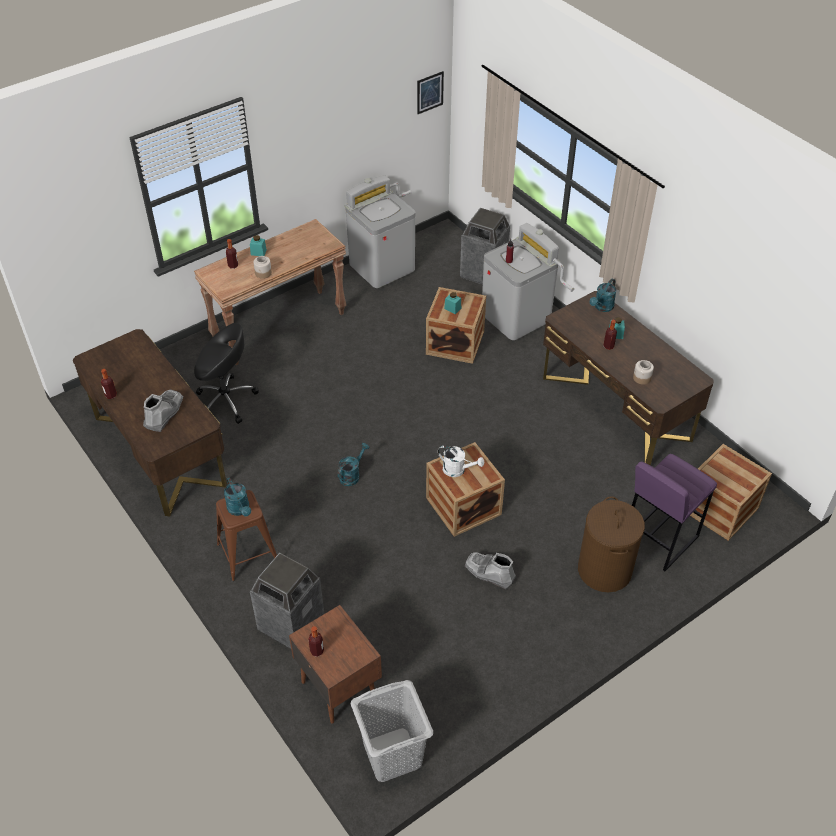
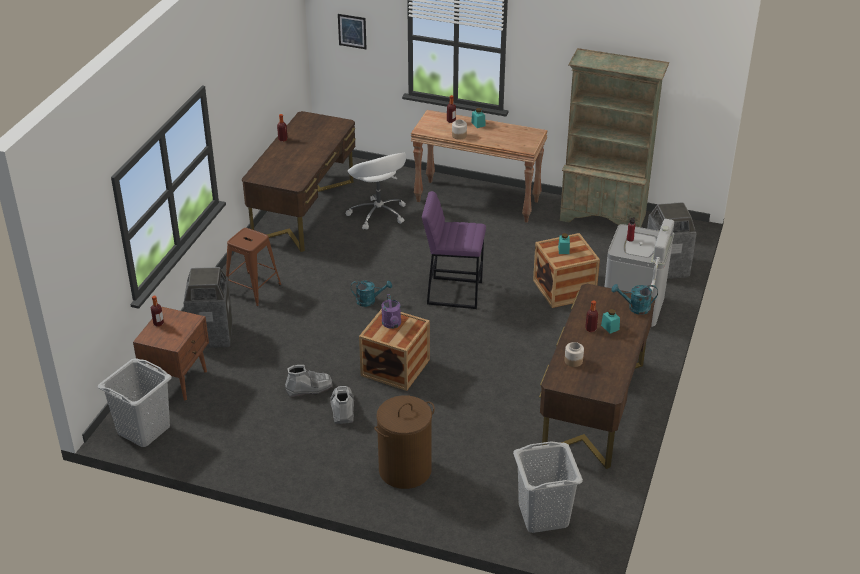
camera: 55 degrees right, 10 degrees down
(164, 414) = (288, 165): grey boot -> grey boot (309, 388)
(227, 401) = (378, 215): black office chair -> white office chair
(240, 510) = (246, 239): turquoise watering can -> none
(383, 267) = (603, 217): grey washing machine -> green bookcase
(430, 92) = (702, 79): picture -> picture (352, 31)
(458, 470) = (392, 324): white watering can -> purple watering can
(658, 540) = (468, 490): purple stool -> purple stool (453, 293)
(720, 509) = (543, 515): crate -> grey laundry basket

